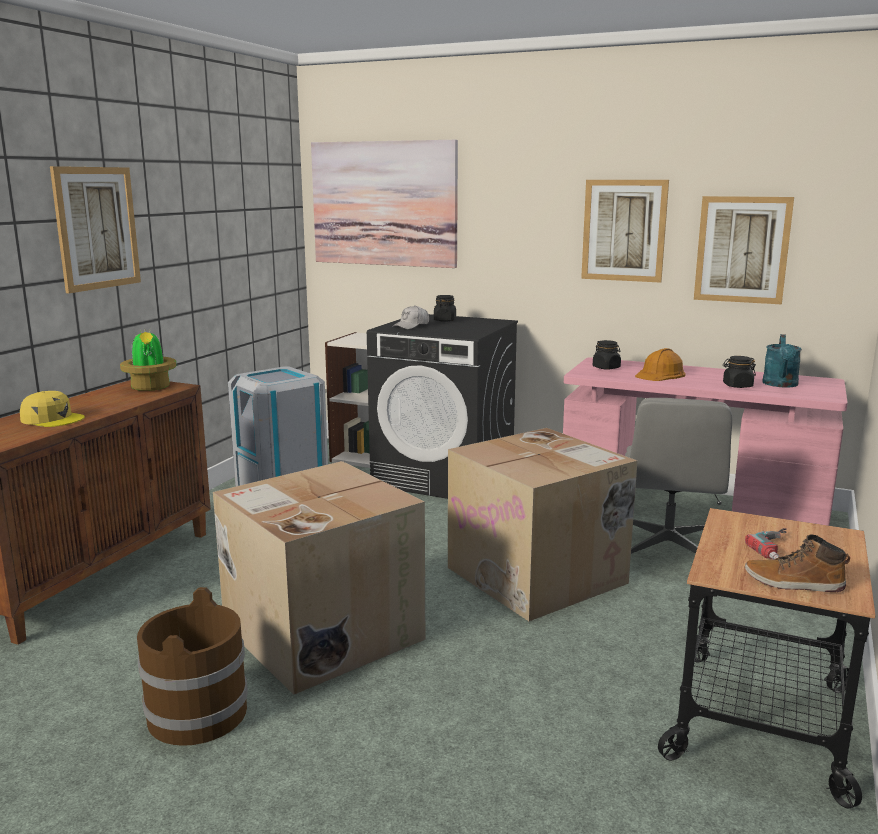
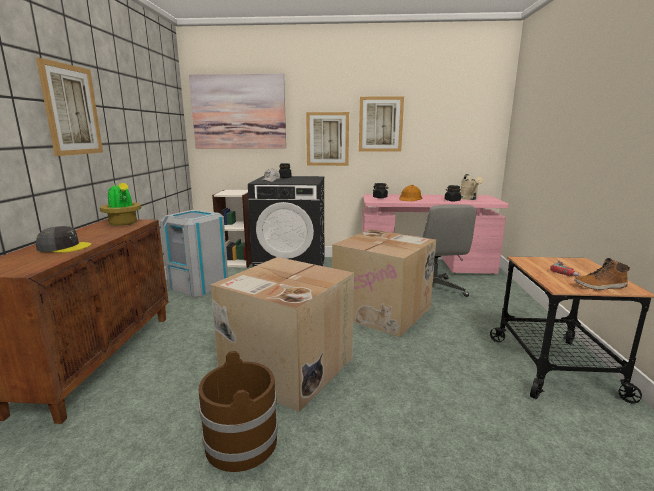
camera: 20 degrees left, 0 degrees up
(52, 419) = (64, 247): yellow cap -> grey cap
(742, 250) = (441, 132): picture -> picture (327, 139)
(780, 385) = (469, 199): turquoise watering can -> beige watering can

